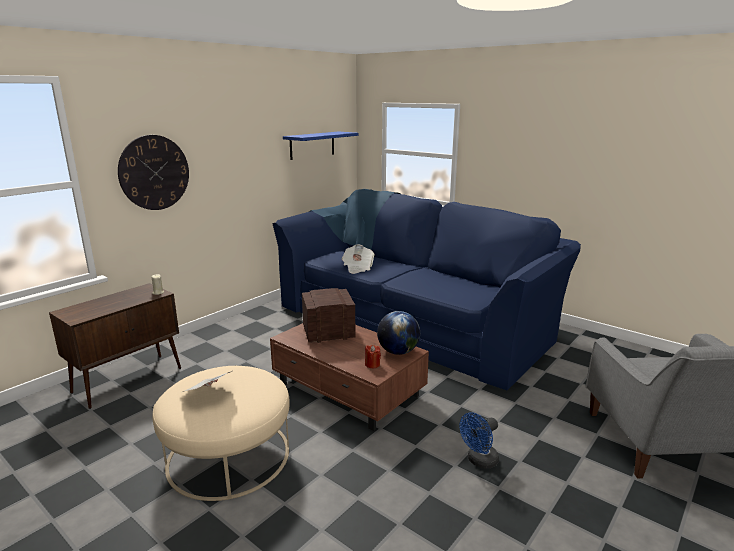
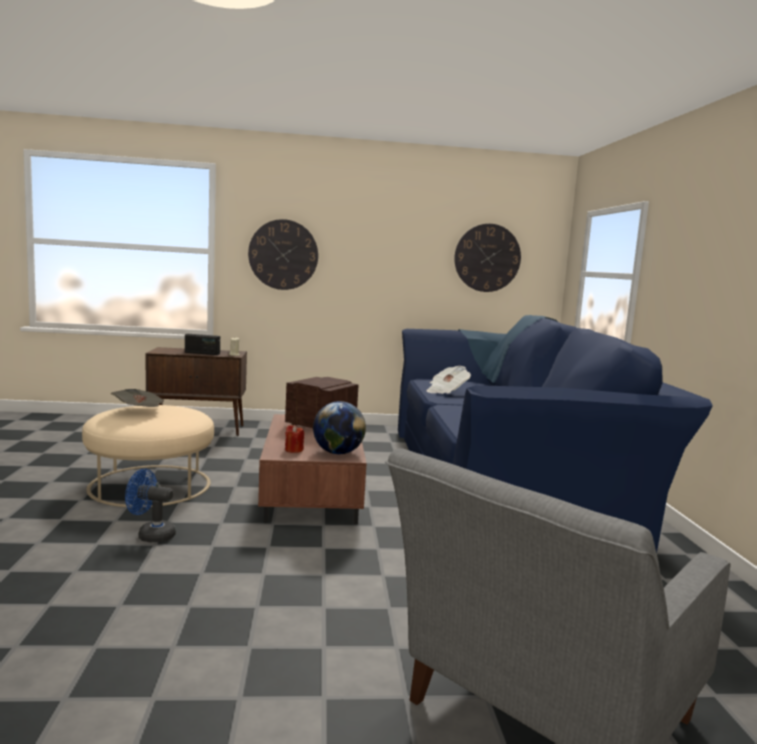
camera: 45 degrees right, 10 degrees down
(124, 302) = (202, 353): none -> radio
(312, 145) = (487, 258): blue shelf -> wall clock
(479, 461) = (288, 584): blue fan -> blue fan (151, 535)

